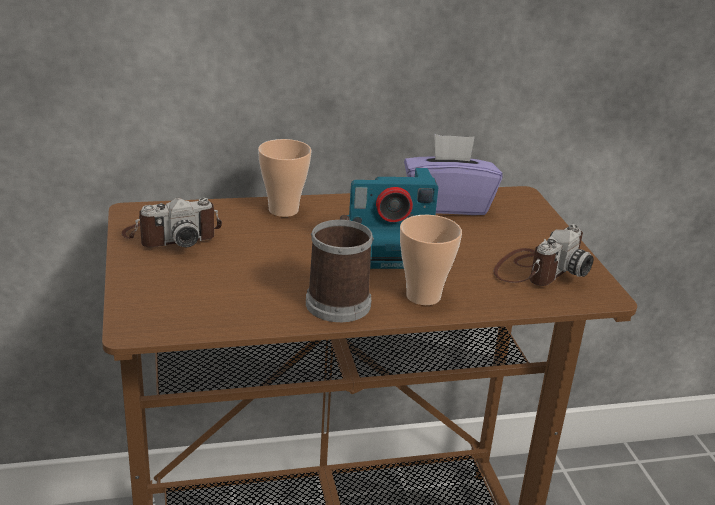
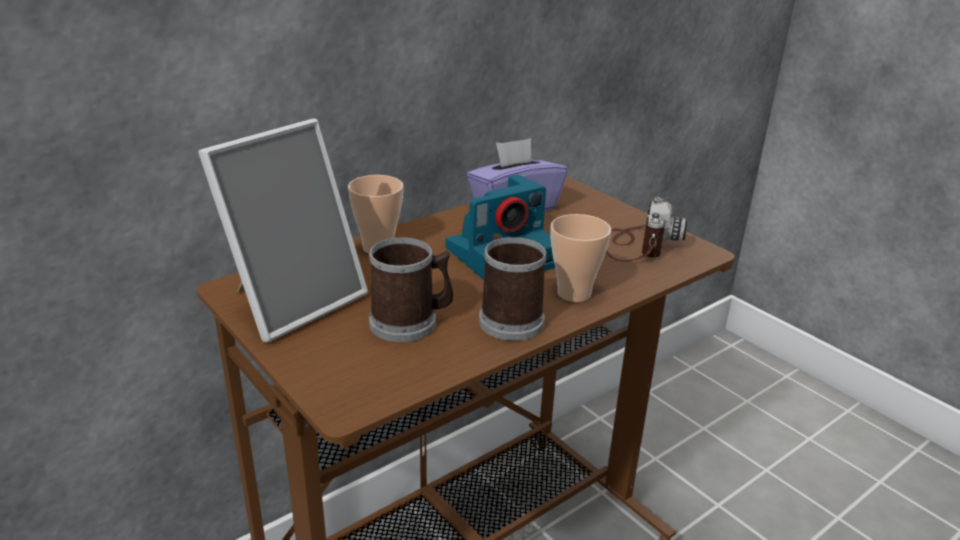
camera: 25 degrees left, 0 degrees up
(172, 236) = (293, 301): camera -> picture frame
(250, 279) = (411, 323): none -> mug

